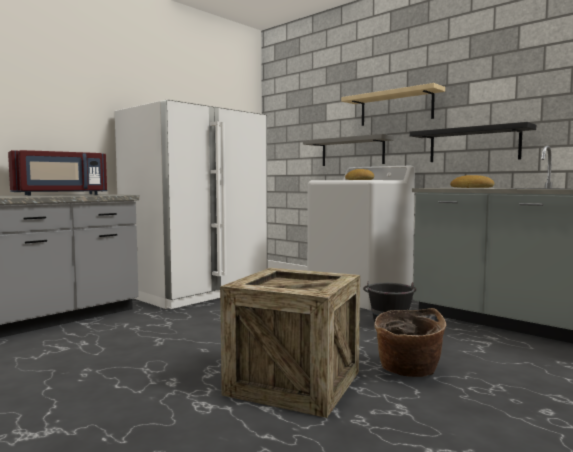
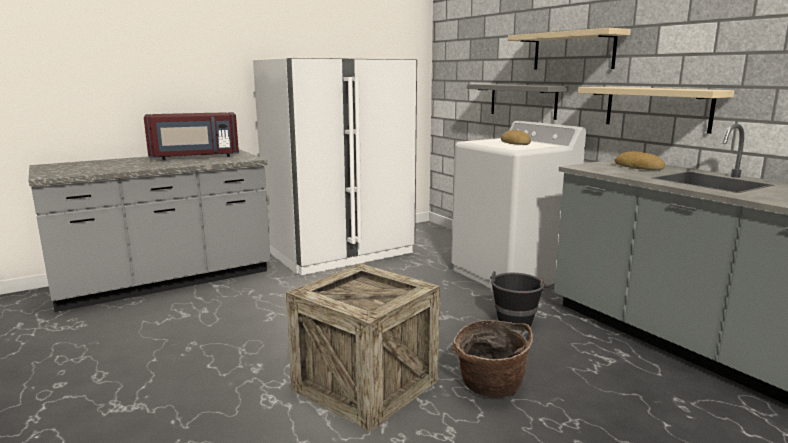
camera: 15 degrees right, 10 degrees up
(473, 145) = (657, 108): black shelf -> beige shelf

